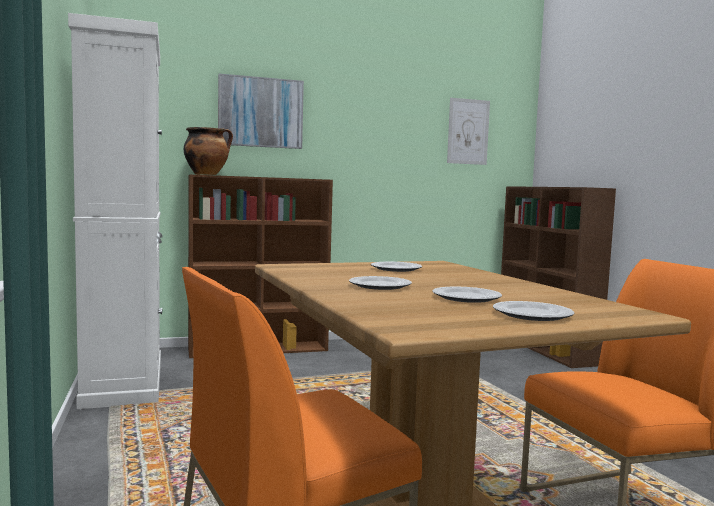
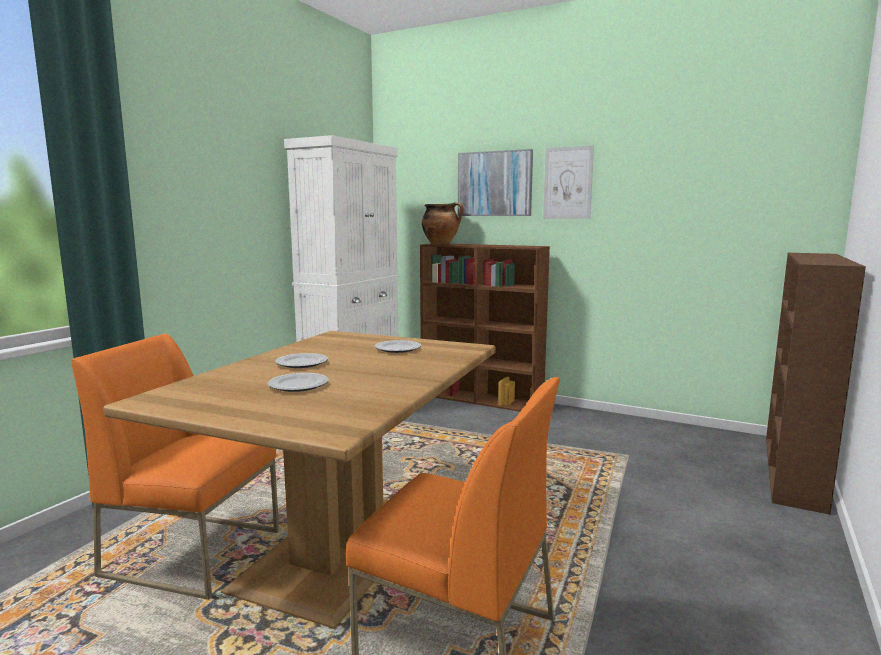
camera: 45 degrees right, 5 degrees up
(468, 131) = (734, 184): picture -> picture (568, 183)
(533, 315) = (258, 410): plate -> none

